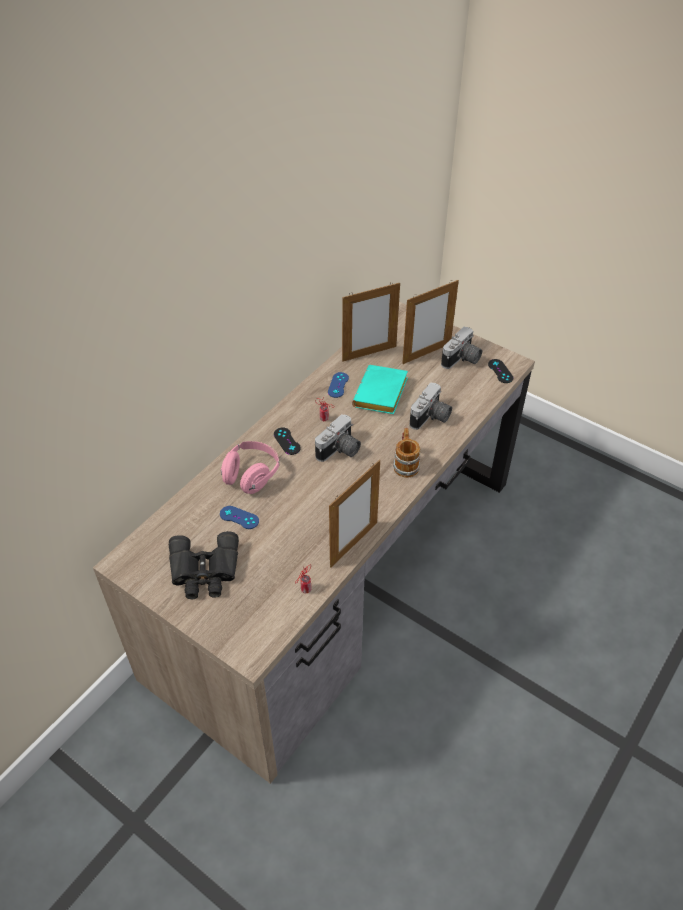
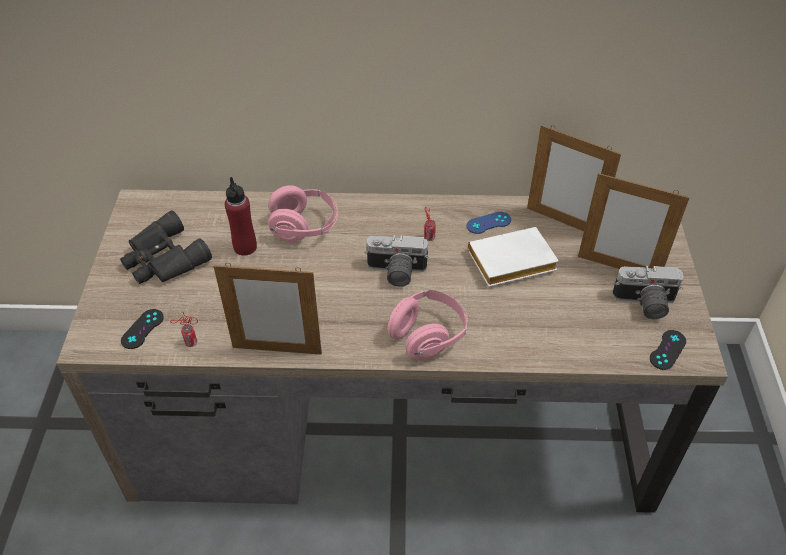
camera: 55 degrees right, 0 degrees up
(239, 517) = (245, 247): blue game controller -> red bottle
(287, 441) = (372, 227): black game controller -> black game controller (142, 329)
(381, 395) = (510, 264): turquoise book -> white book
(405, 463) = (427, 335): mug -> pink headphones
(431, 418) = (519, 323): camera -> none

